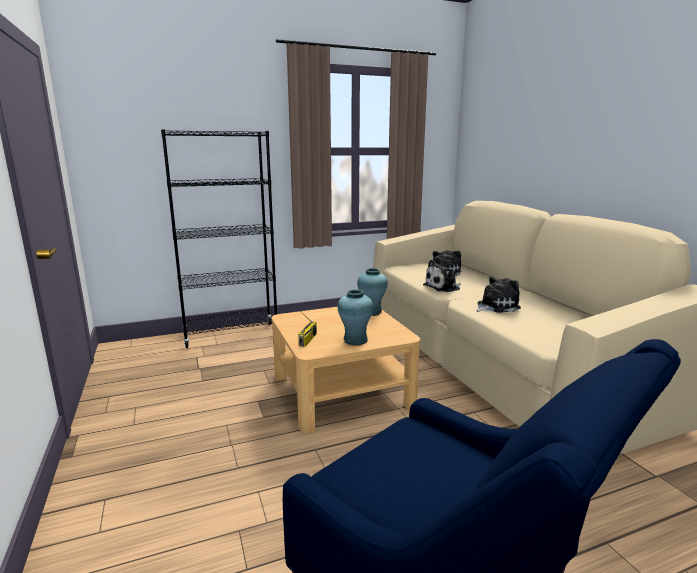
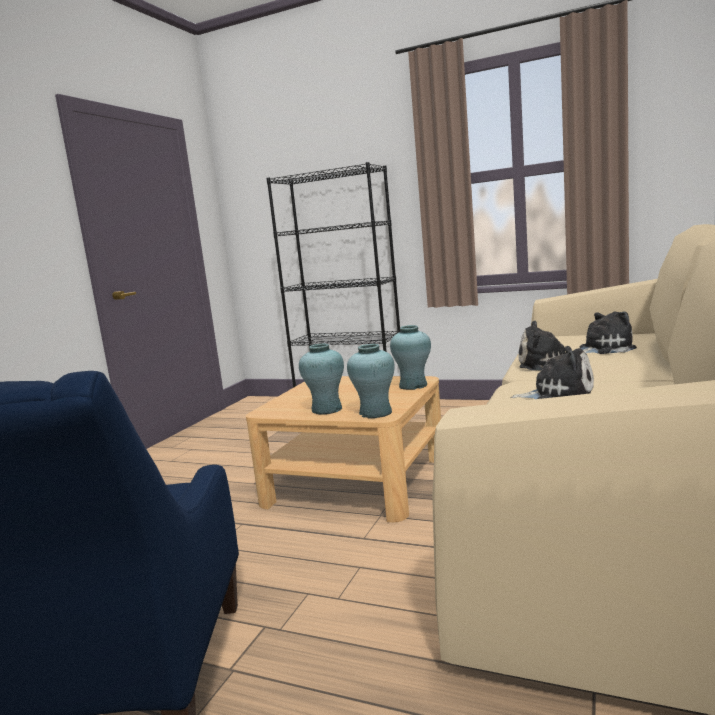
camera: 45 degrees right, 5 degrees down
(308, 340) = (288, 402): radio -> none
(396, 336) = (375, 413): none -> turquoise vase

